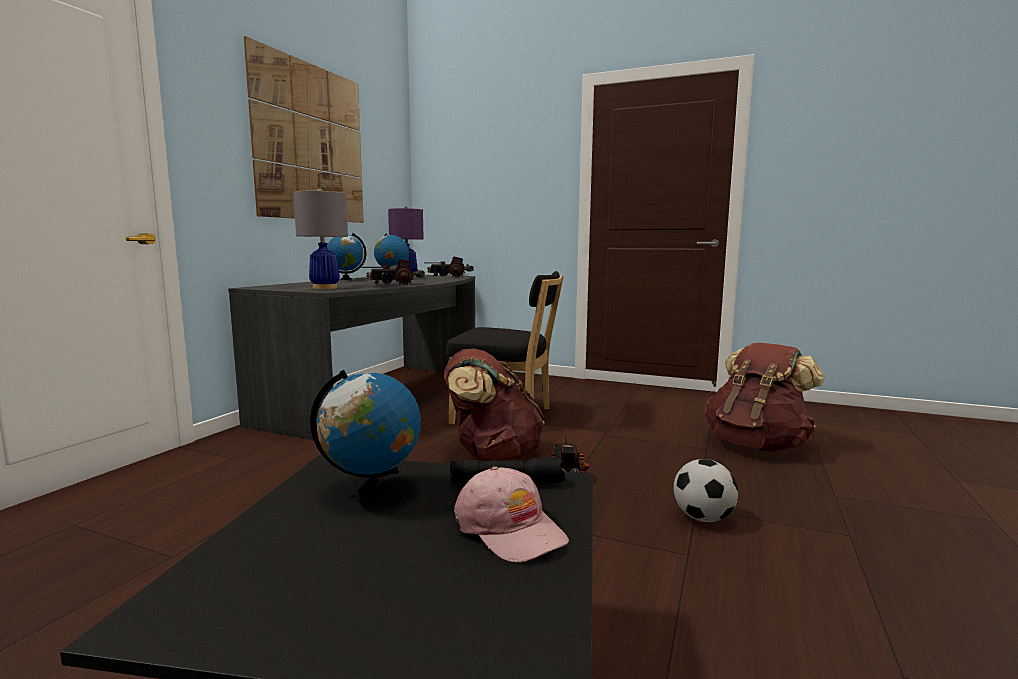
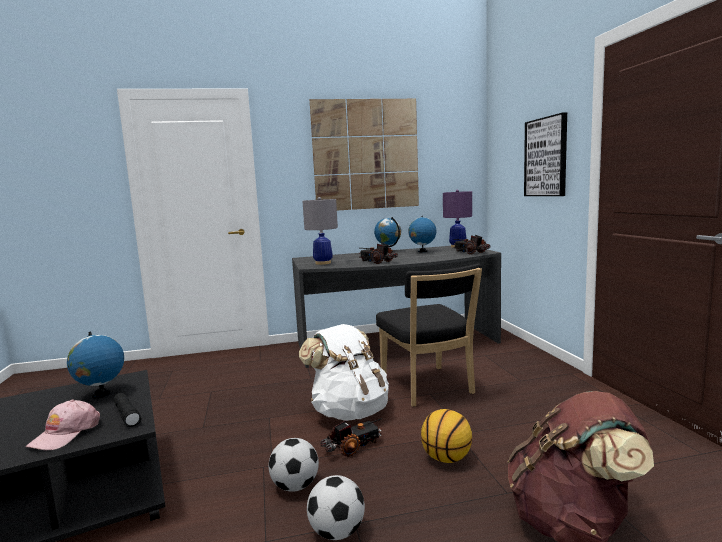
camera: 55 degrees right, 0 degrees up
(492, 455) = (349, 411): brown backpack -> white backpack
(518, 178) = (546, 157): none -> picture
(604, 517) = (295, 486): none -> football
(637, 449) = (446, 458): none -> basketball

